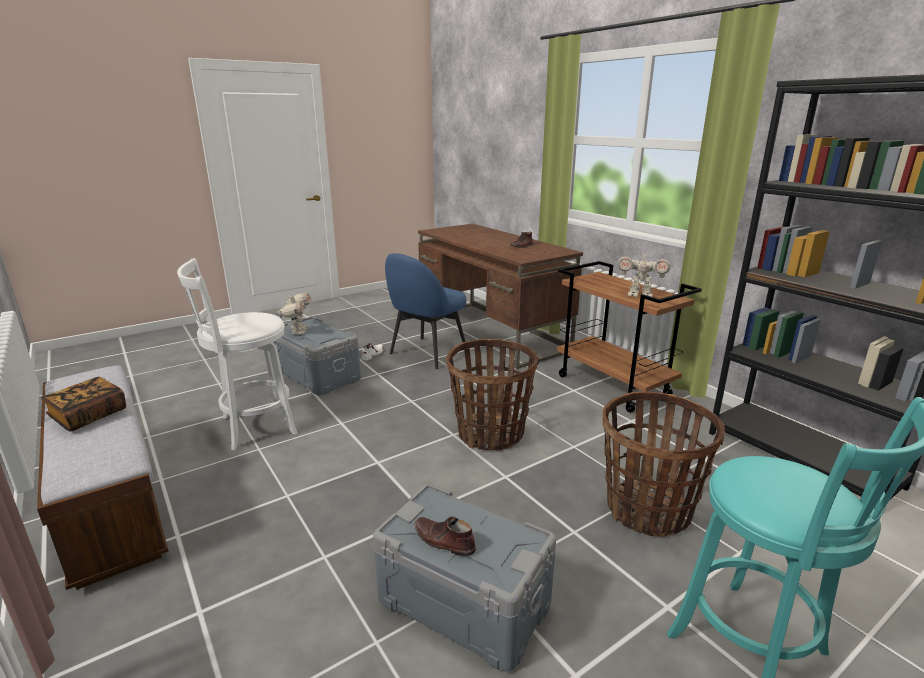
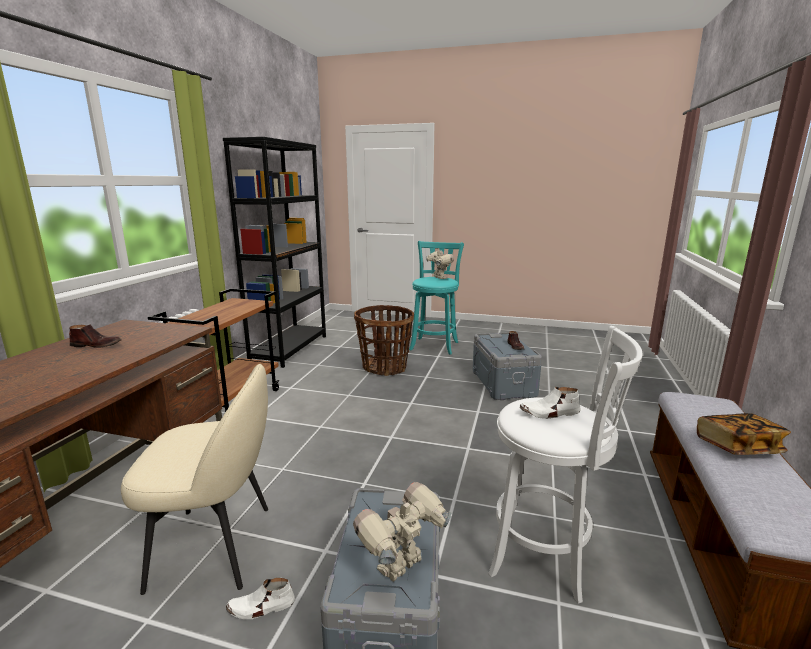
camera: 130 degrees left, 5 degrees down
(245, 321) = (550, 413): none -> white shoe
(427, 353) = (216, 546): blue chair -> beige chair
(490, 434) = (370, 423): basket -> none
(639, 295) = (238, 307): toy robot -> toy robot (439, 278)

